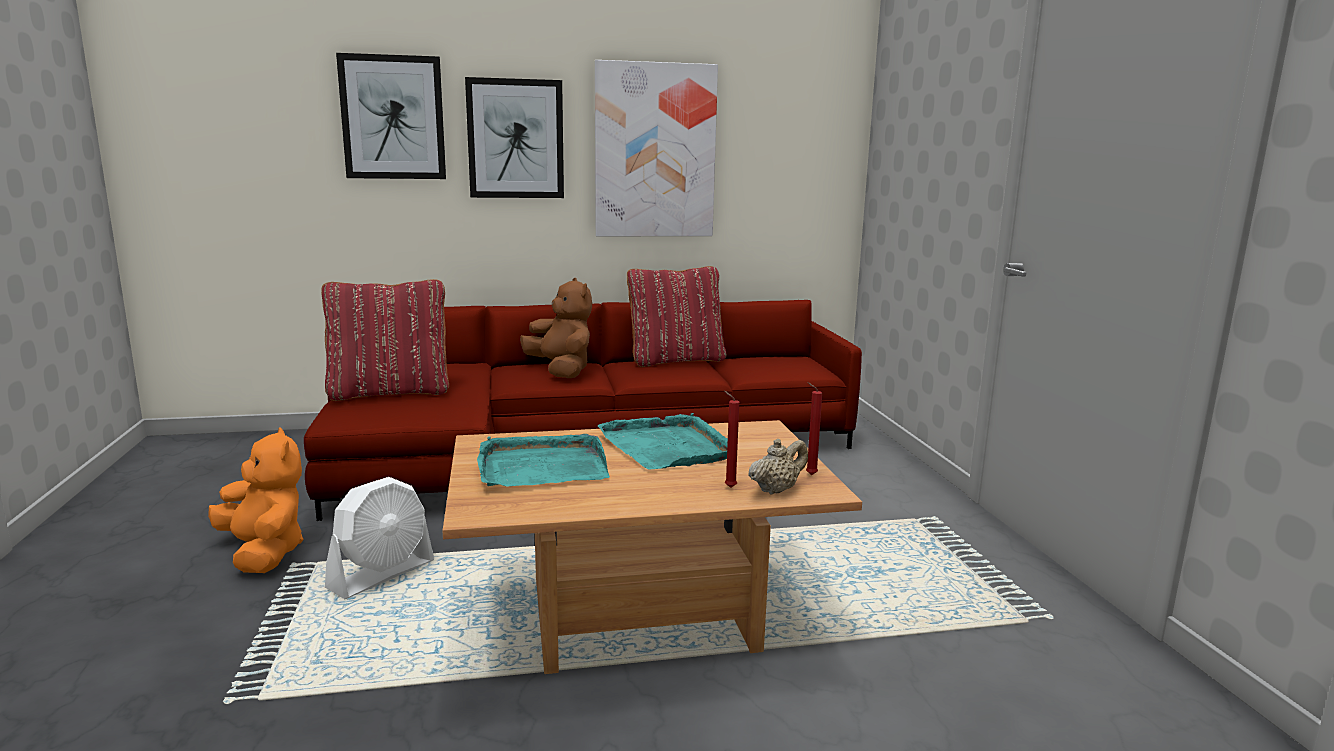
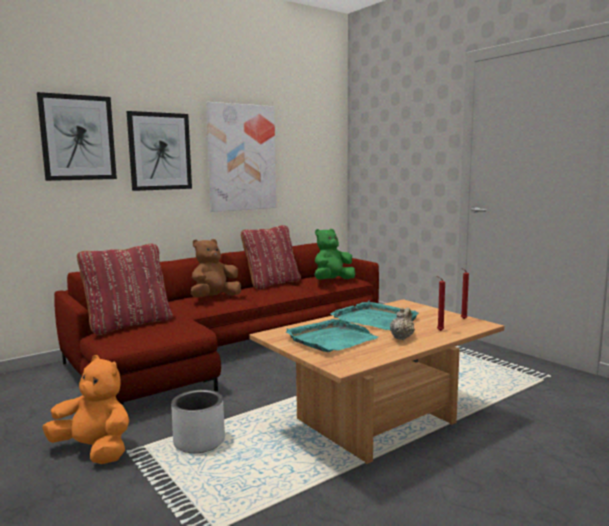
camera: 25 degrees left, 5 degrees down
(382, 575) = (199, 441): white fan -> grey planter
(561, 371) = (214, 298): brown plush toy -> brown plush toy turned 75 degrees counterclockwise
(774, 369) = (332, 281): none -> green plush toy
(776, 490) = (461, 328): beige teapot -> beige teapot (402, 337)

